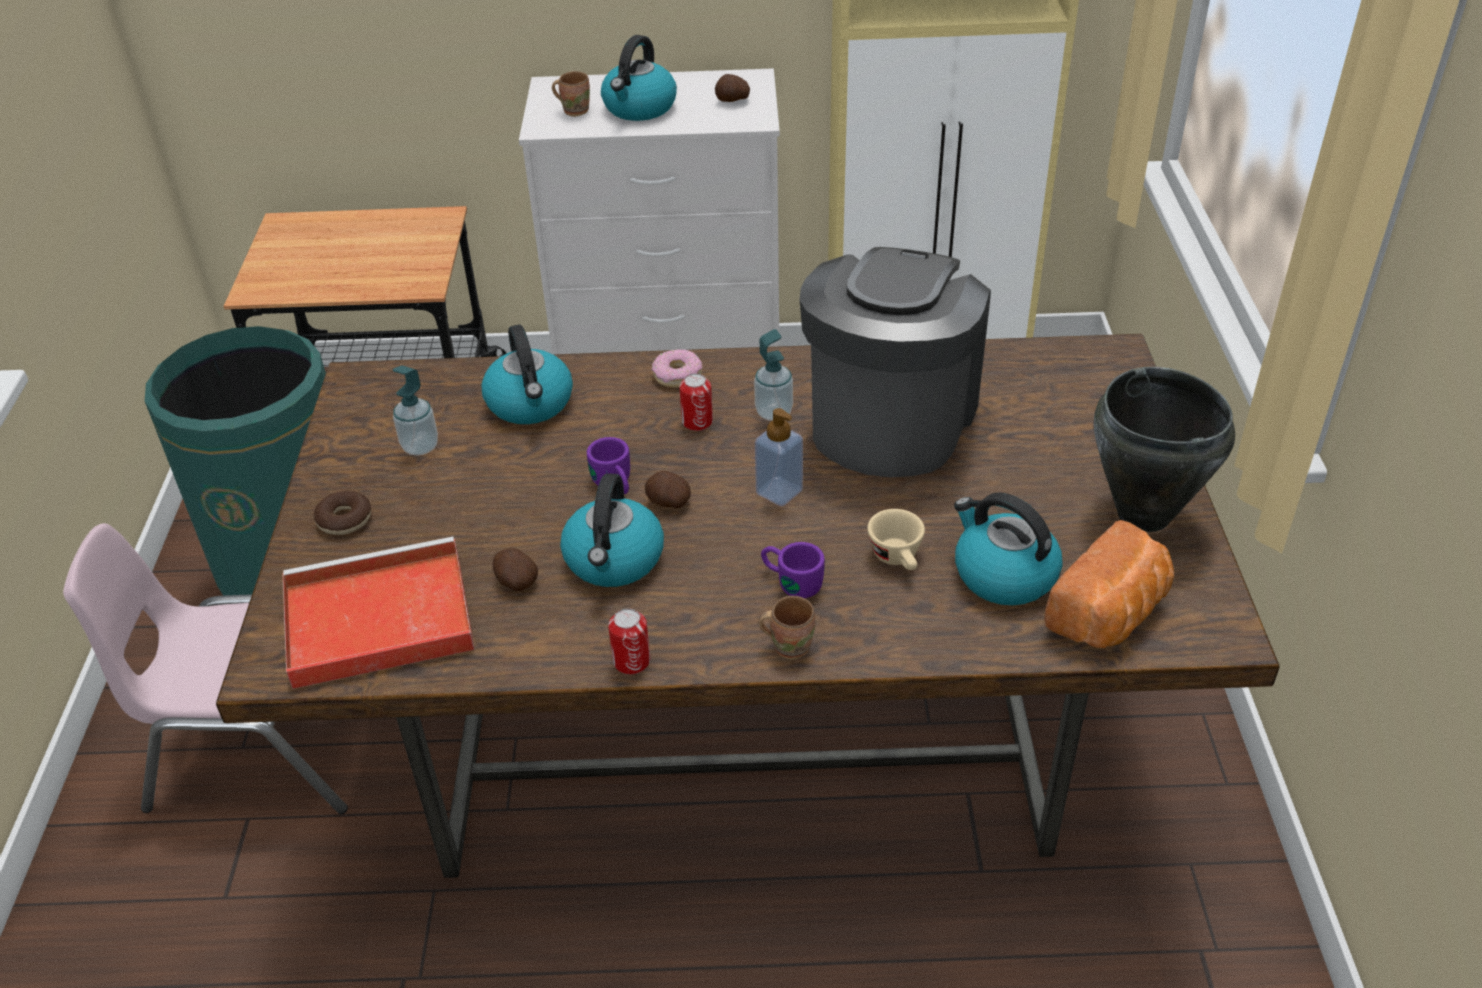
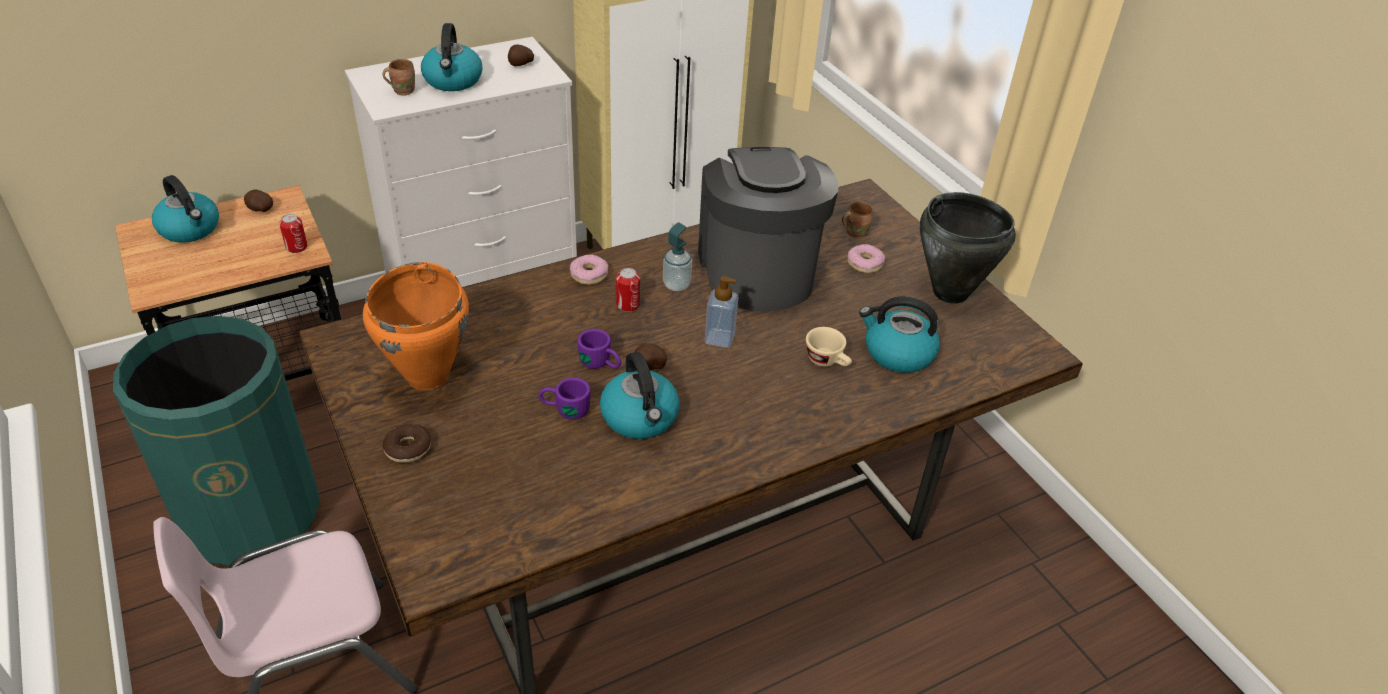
camera: 30 degrees left, 0 degrees up
(374, 620) = (491, 516): red tray -> none
(420, 446) = (428, 376): soap dispenser -> orange cooking pot
(515, 582) = (579, 454): potato -> potato (260, 210)
(531, 404) = (493, 322): kettle -> kettle (190, 229)
(631, 661) = (704, 484): can -> can (296, 247)
(789, 645) = (800, 439): brown mug -> brown mug (854, 232)
(791, 581) = (770, 396): purple mug -> purple mug (564, 409)
(1046, 446) = (865, 264): none -> donut
(1110, 615) = (975, 360): bread -> none

